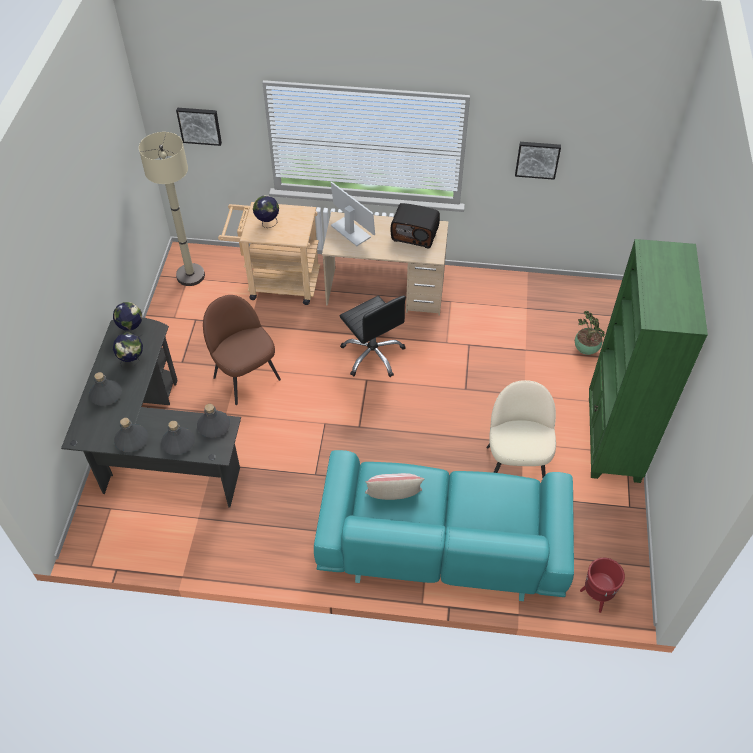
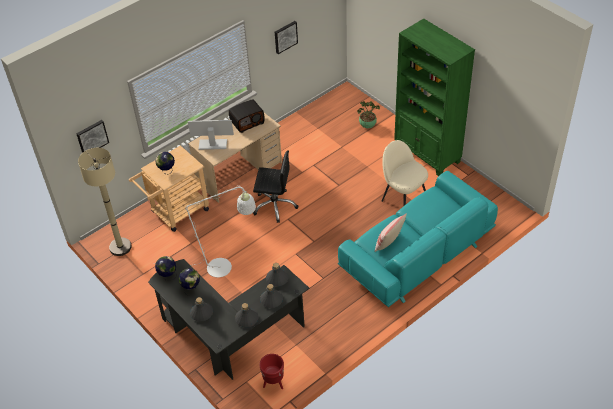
camera: 45 degrees left, 5 degrees down
(246, 377) = (226, 267): brown chair -> white floor lamp
(595, 597) = (500, 220): red planter -> red planter (273, 383)

